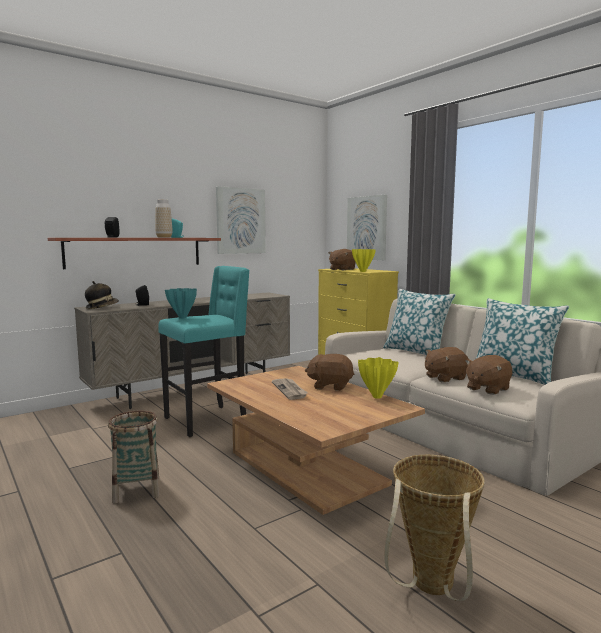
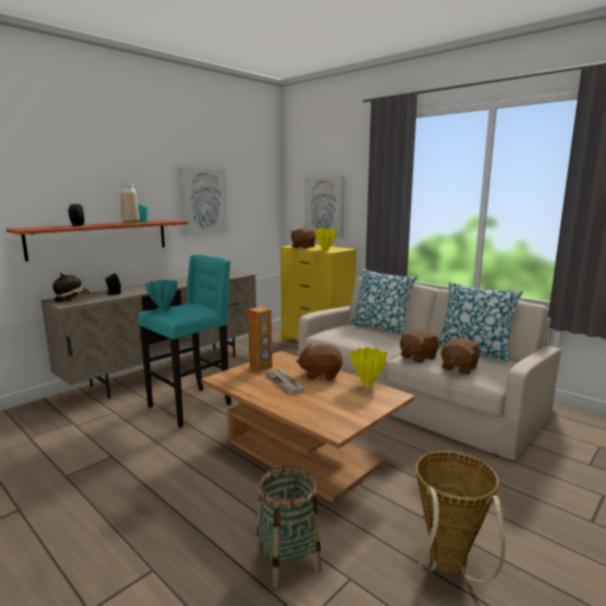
camera: 10 degrees left, 5 degrees up
(136, 490) = (145, 495): basket -> basket (288, 561)
(271, 377) = (261, 367): none -> brown speaker

